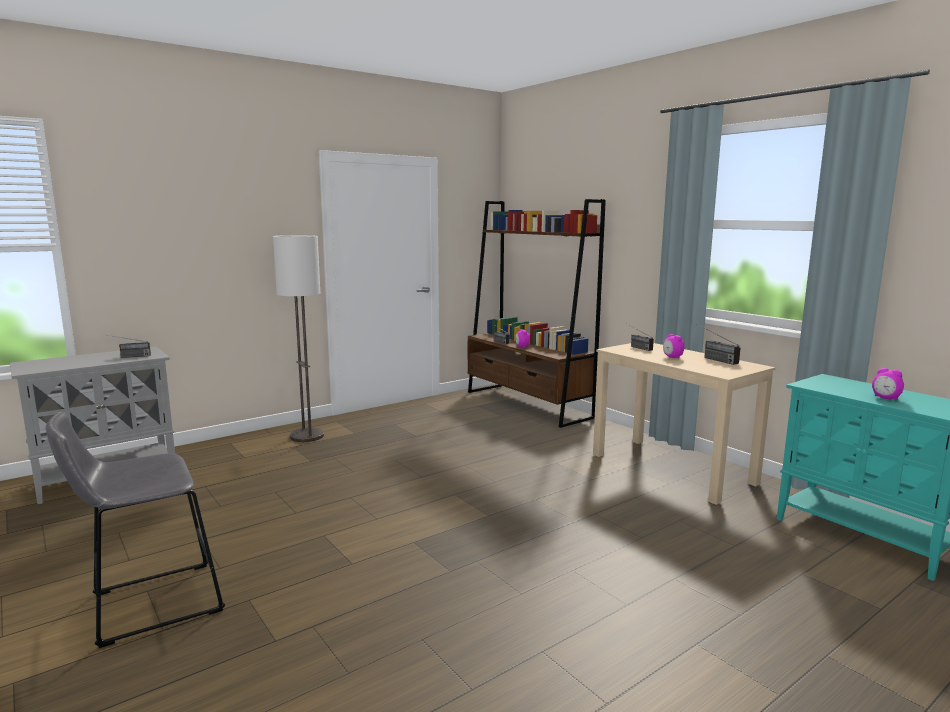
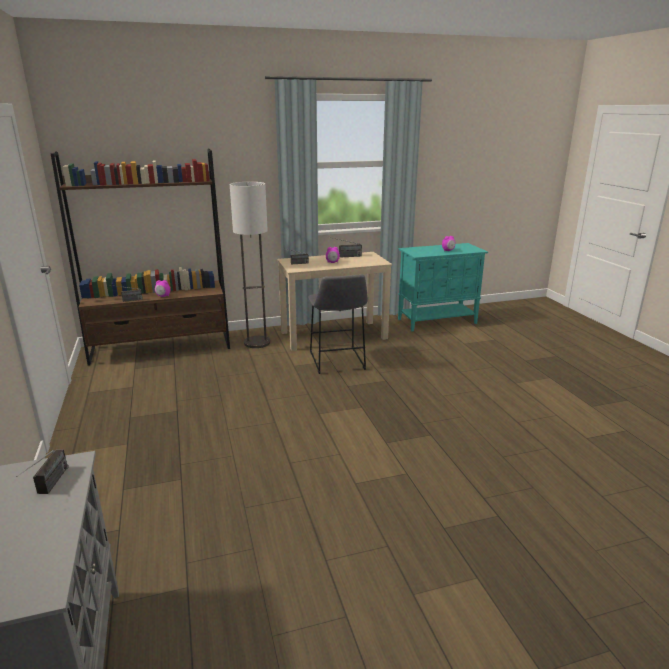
camera: 70 degrees left, 10 degrees up
(148, 604) = (437, 590): grey stool -> grey stool (337, 362)
(307, 436) = (99, 476): floor lamp -> floor lamp (257, 342)

